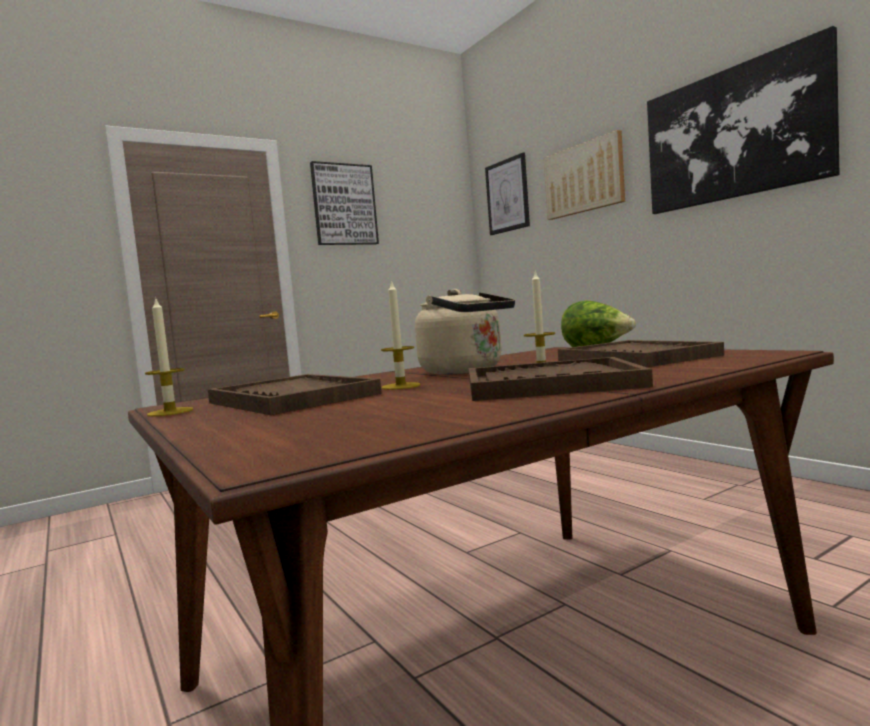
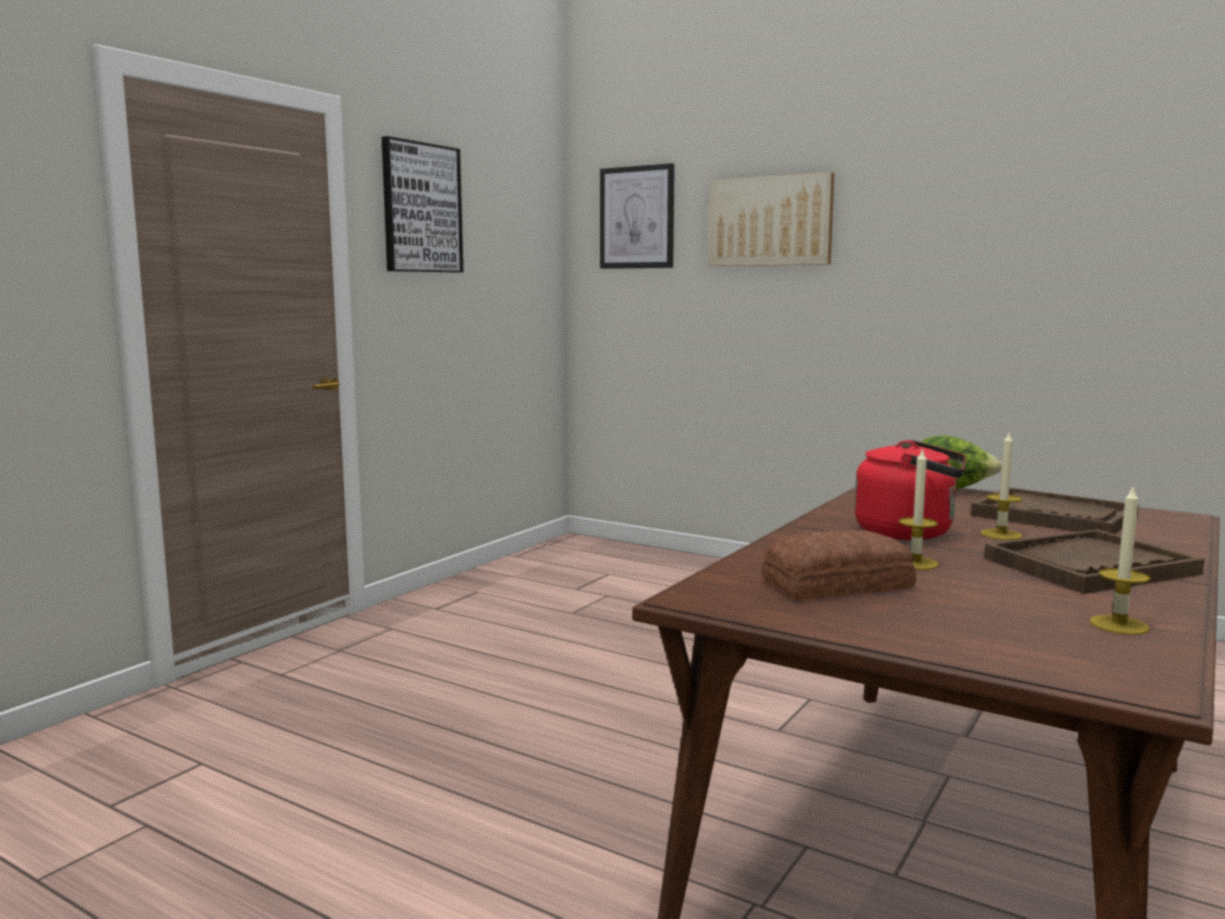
camera: 25 degrees left, 5 degrees up
(170, 412) = (745, 612): candle -> candle (1119, 625)
(293, 398) = (840, 585): brown tray -> bread
(466, 371) = (910, 533): beige kettle -> red kettle
(733, 134) = (984, 215): picture -> none

